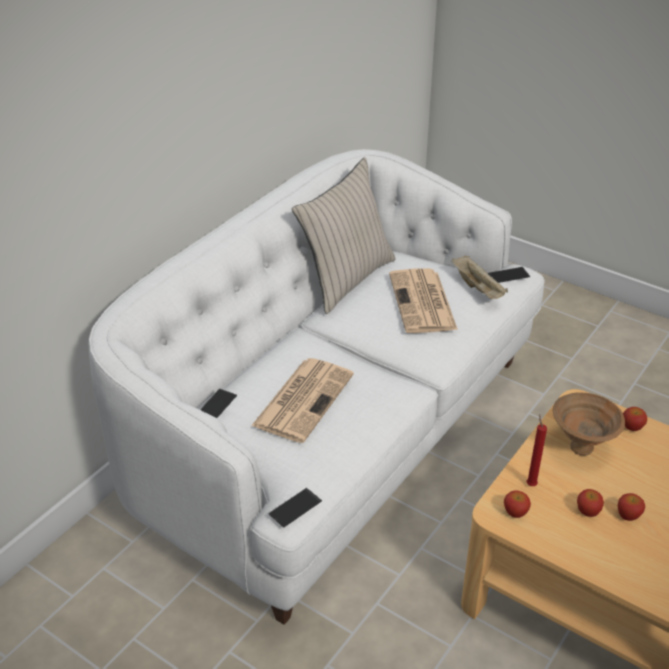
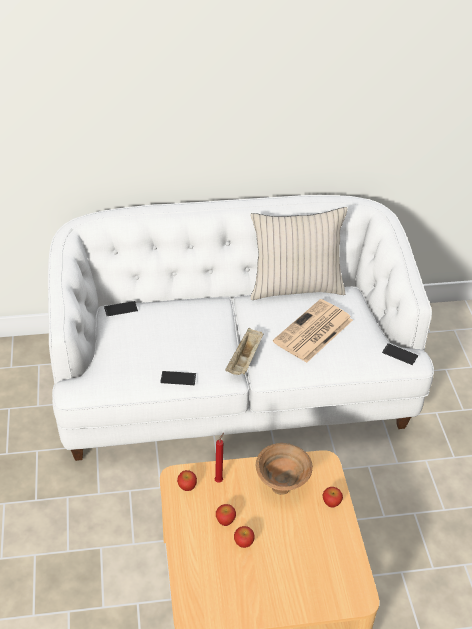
camera: 45 degrees right, 5 degrees up
(295, 507) = (79, 388): phone -> phone (178, 378)
(303, 399) = (164, 337): newspaper -> none
(478, 288) = (364, 348): beige tray -> beige tray (244, 360)

